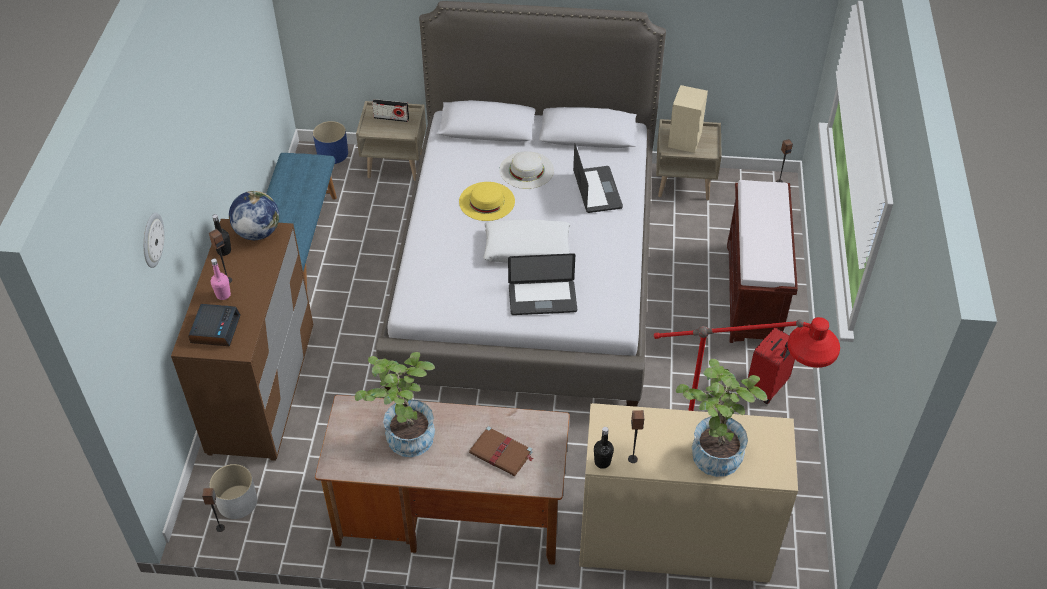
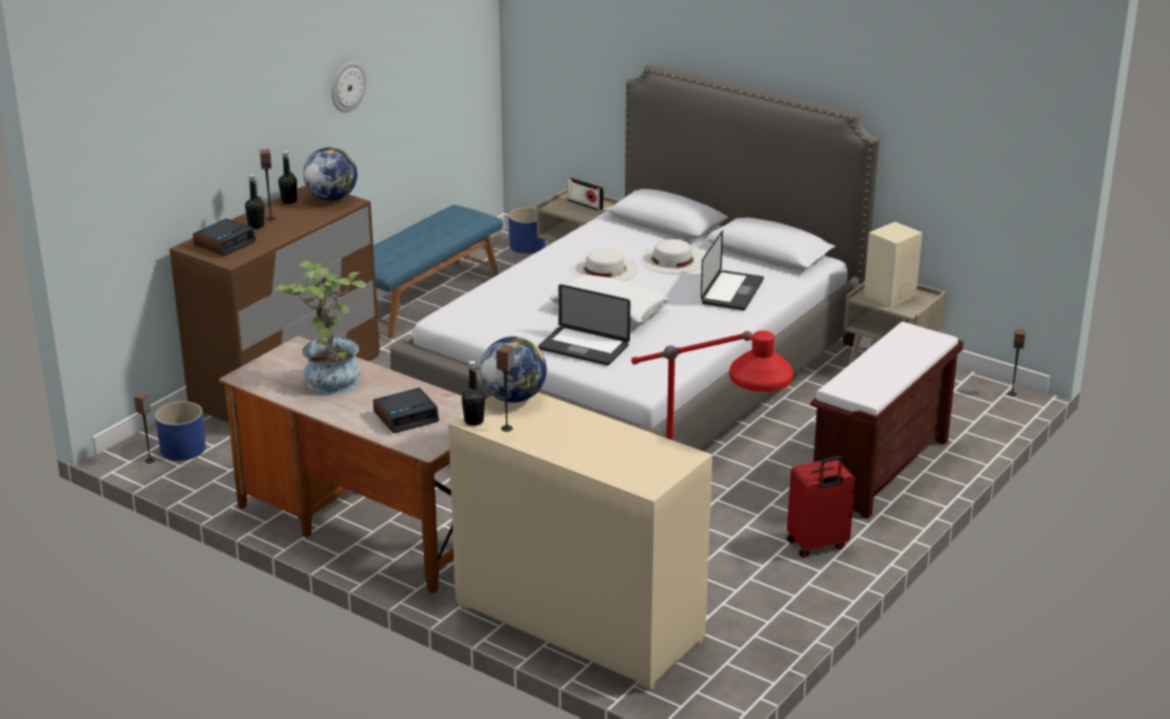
camera: 30 degrees right, 20 degrees down
(151, 240) = (190, 118): wall clock -> wall clock (347, 86)
(223, 295) = (256, 226): pink bottle -> black bottle
(237, 501) = (183, 449): white planter -> blue planter
(487, 201) = (605, 269): yellow hat -> white hat
(502, 453) = (406, 416): brown book -> alarm clock
(608, 420) = (513, 398): none -> globe
(712, 449) = (597, 447): potted plant -> none

